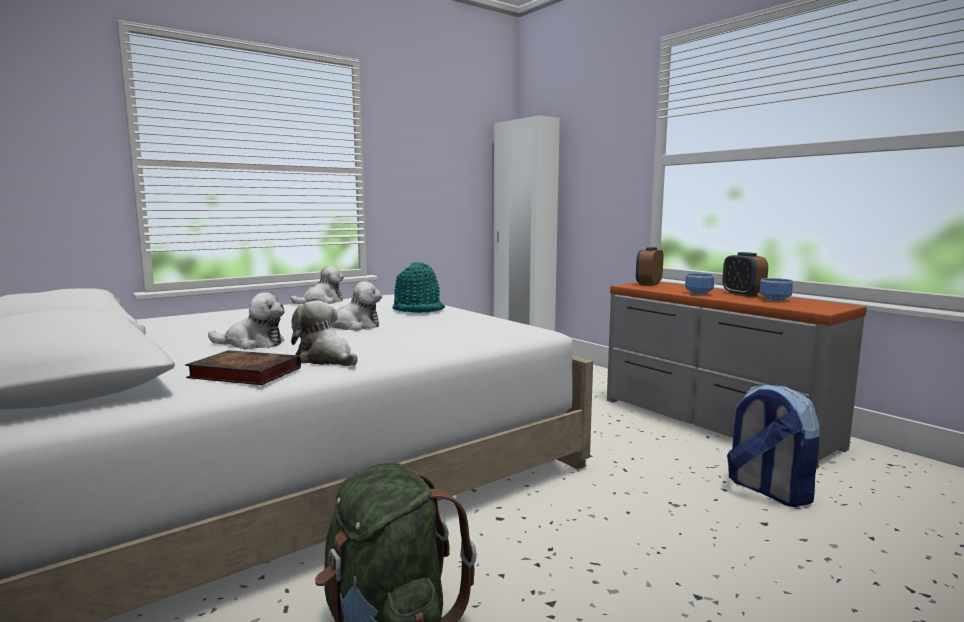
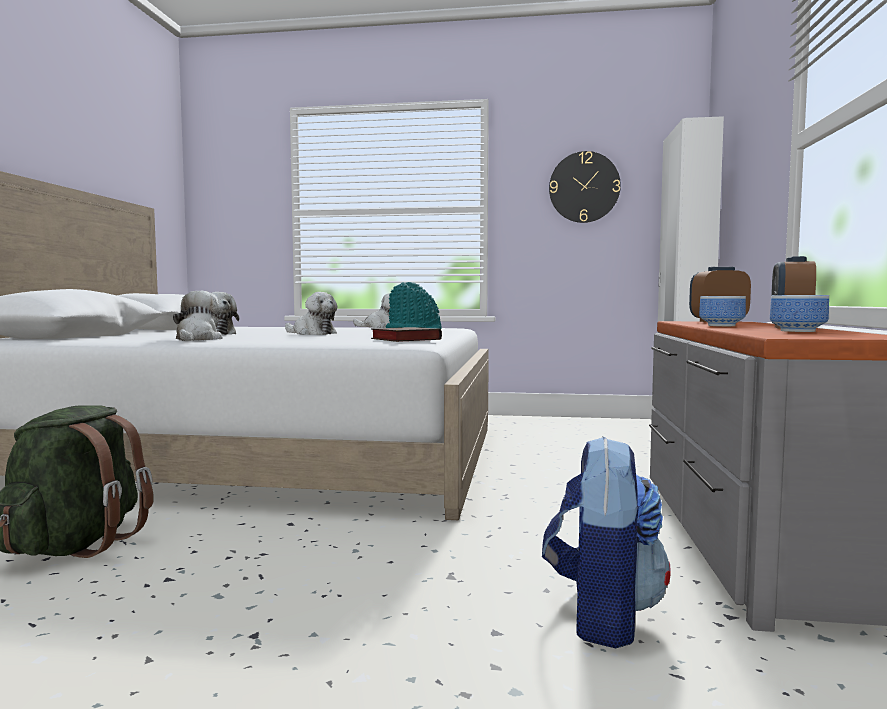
camera: 45 degrees right, 5 degrees down
(242, 374) = (131, 339): book -> book (403, 340)
(440, 156) = (584, 187): none -> wall clock

